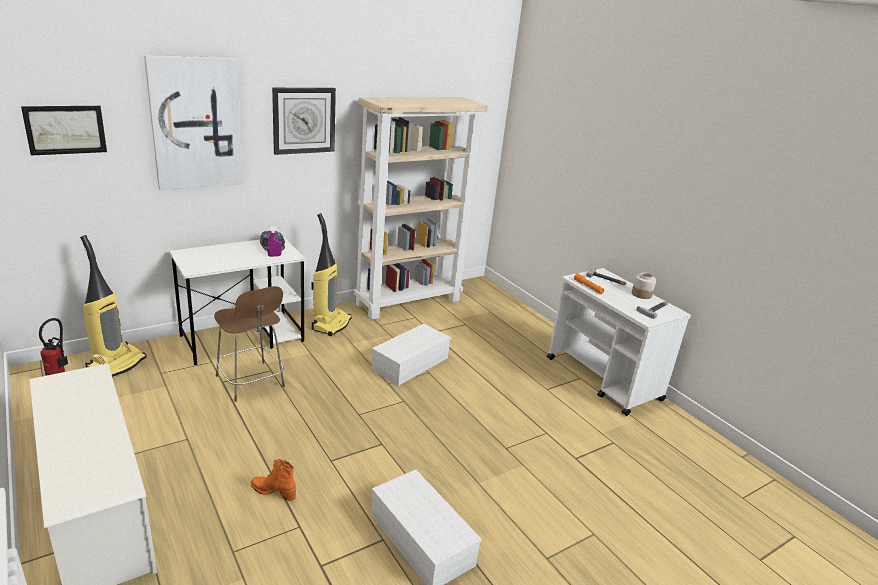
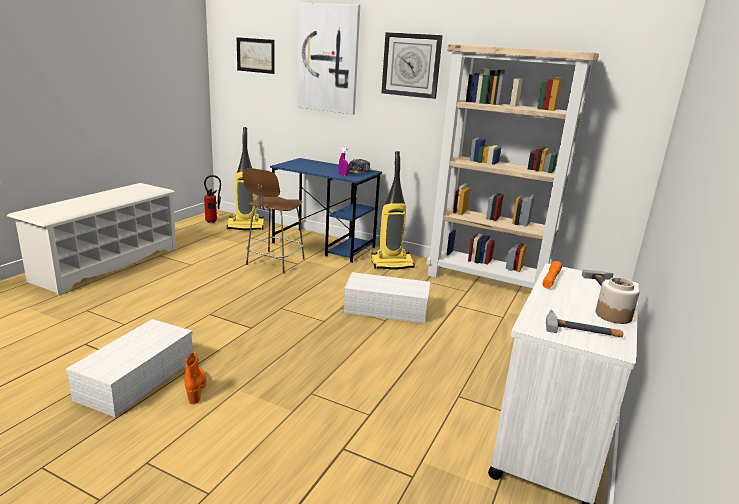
camera: 60 degrees right, 5 degrees down
(243, 338) = (324, 245): white desk -> blue desk
(273, 491) = (157, 305): orange boot -> orange boot (196, 389)

